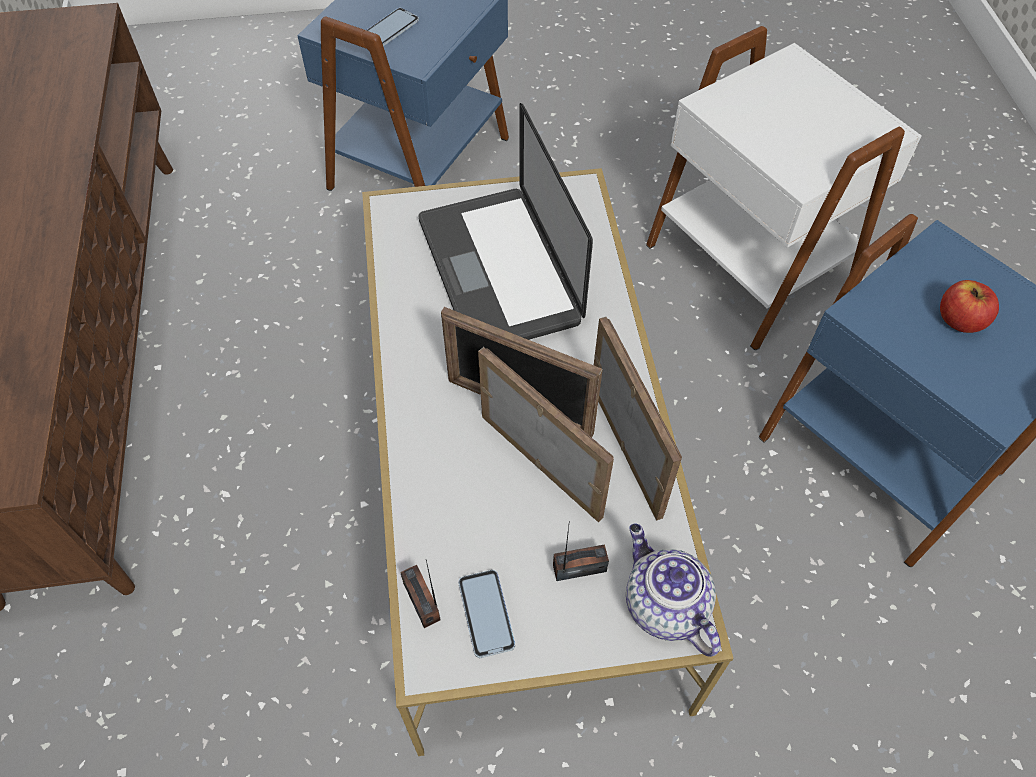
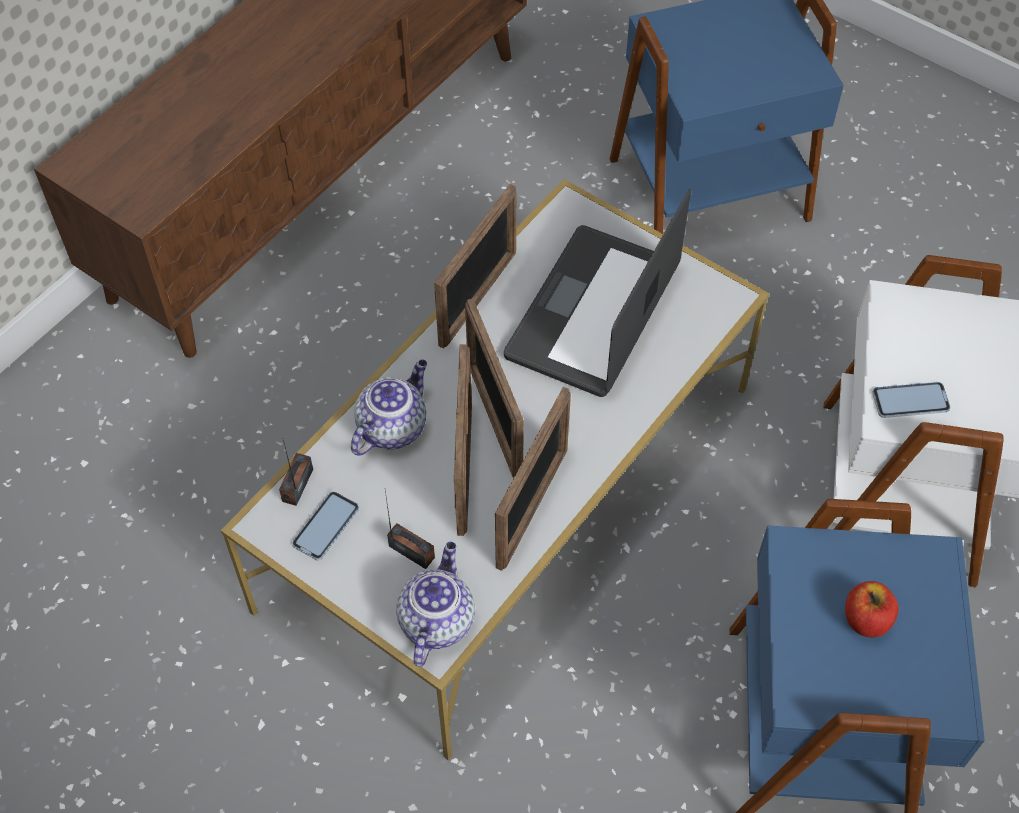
camera: 45 degrees right, 0 degrees up
(390, 29) = (705, 57): phone -> phone (910, 401)
(398, 326) = (478, 298): none -> picture frame
(445, 481) = (392, 426): none -> teapot

